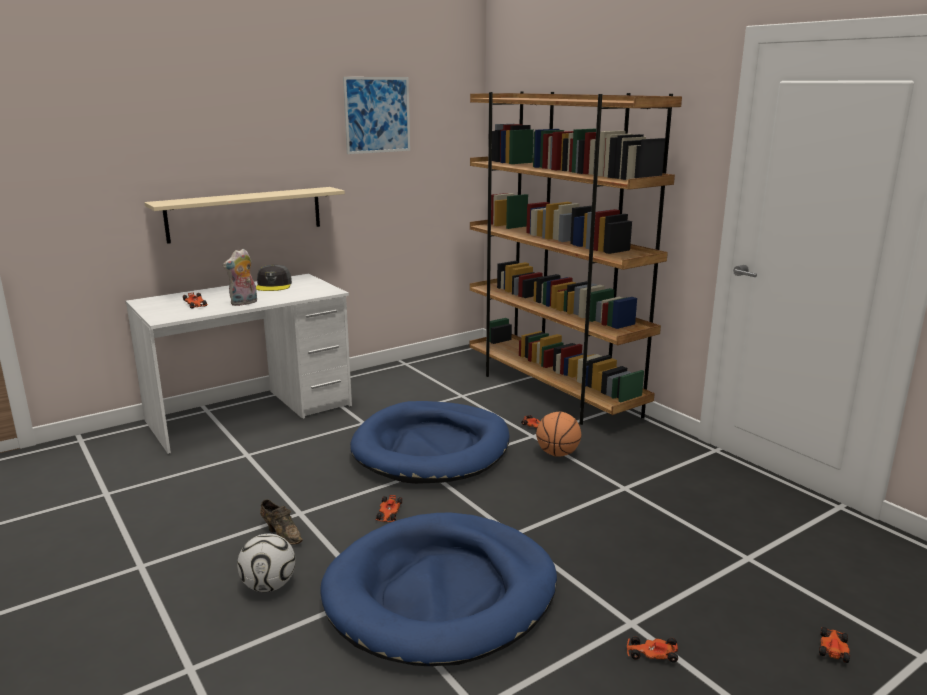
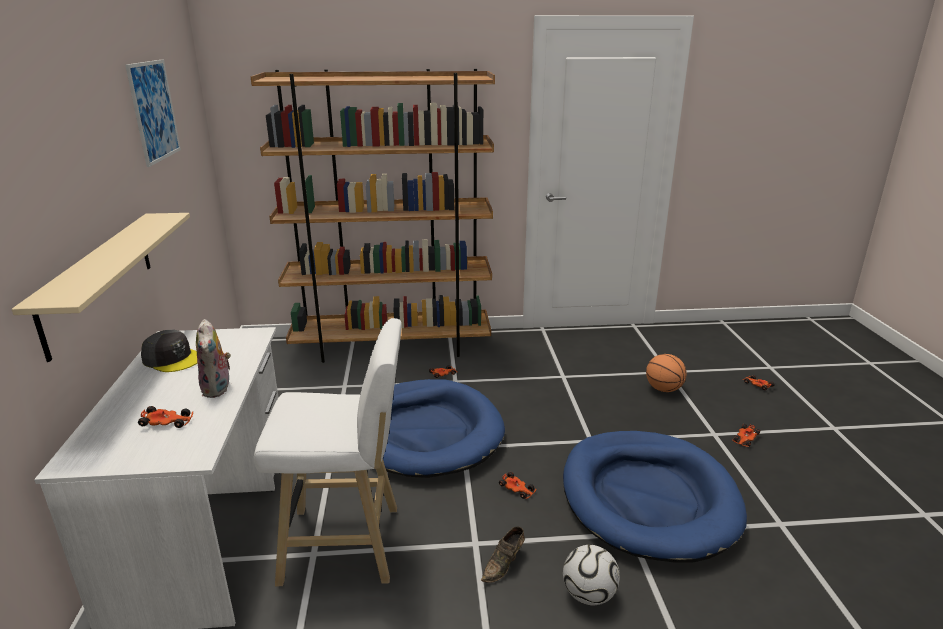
camera: 60 degrees left, 5 degrees up
(263, 463) = (348, 545): none -> white stool
(281, 533) = (504, 565): brown shoe -> brown shoe turned 150 degrees clockwise
(557, 454) = (493, 382): basketball -> basketball (663, 389)

